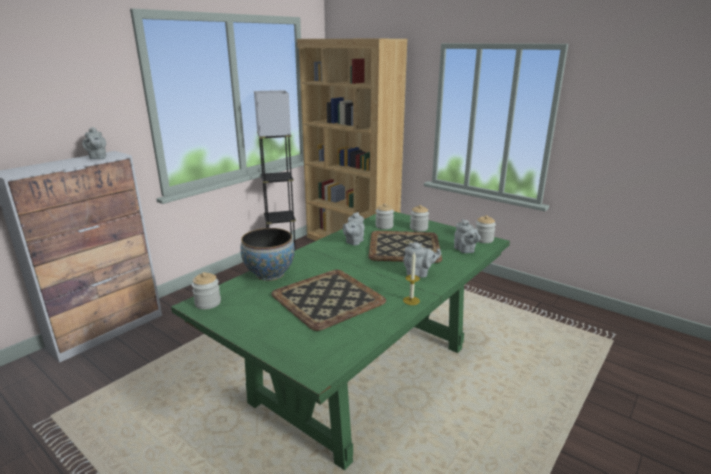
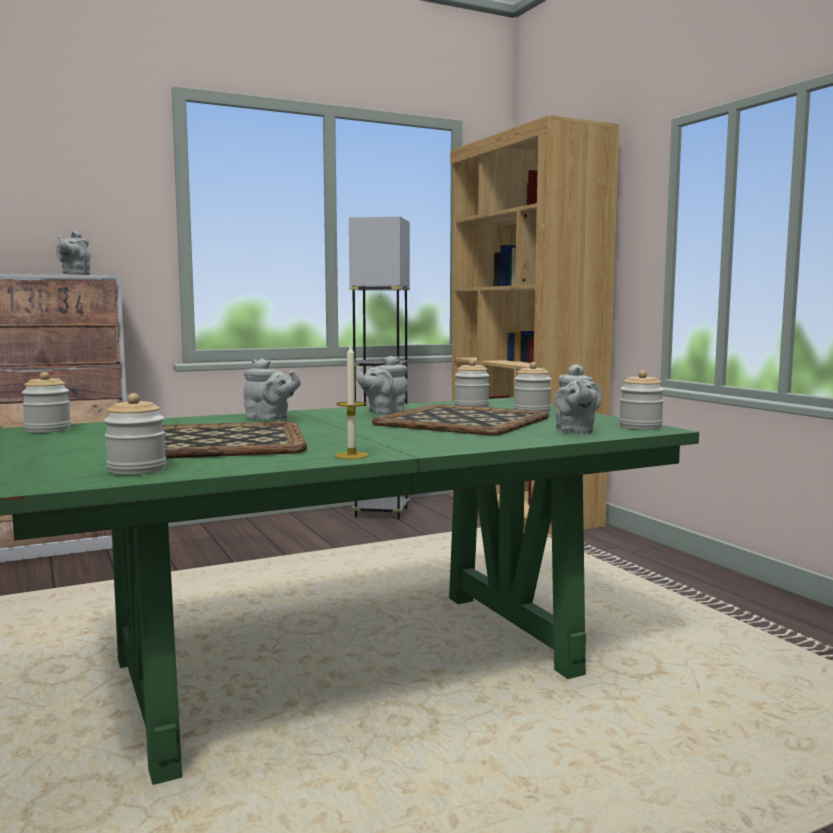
camera: 25 degrees right, 15 degrees down
(270, 274) = (187, 421): bowl -> none
(339, 342) = (137, 469): none -> jar
(419, 274) = (428, 440): grey teapot -> grey teapot (270, 419)

